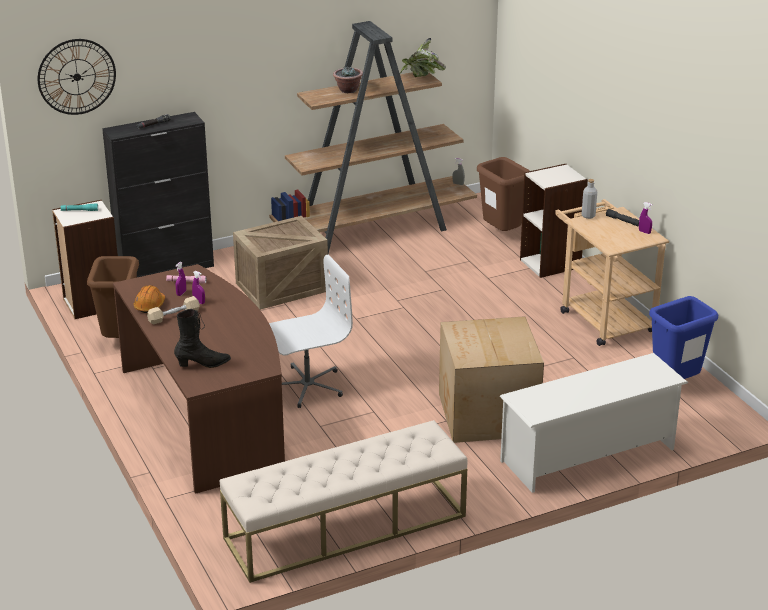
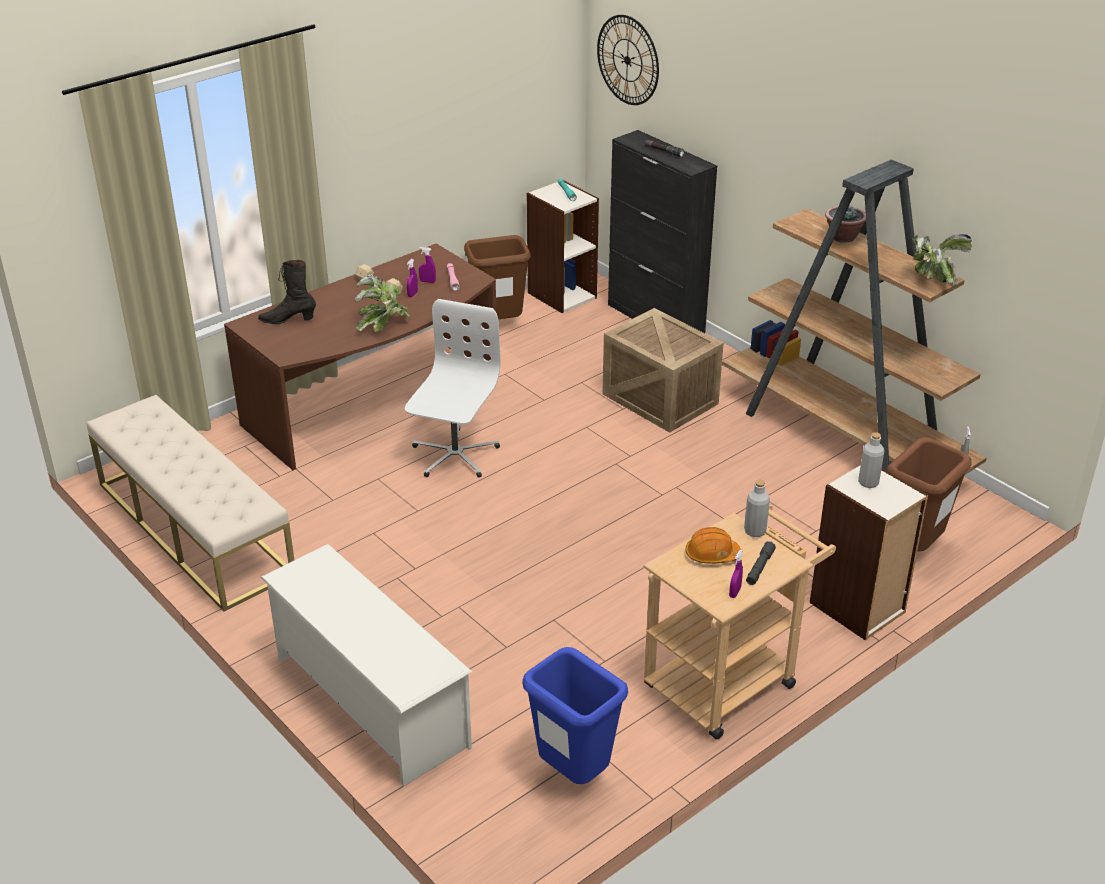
camera: 75 degrees right, 5 degrees up
(150, 305) = (396, 270): orange hard hat -> orange hard hat (712, 555)
(203, 364) = (288, 320): black boot -> black boot turned 120 degrees clockwise
(242, 320) = (383, 325): none -> potted plant
(307, 386) = (454, 455): white office chair -> white office chair turned 120 degrees counterclockwise
(486, 415) = (436, 599): cardboard box -> none
(548, 176) = (868, 482): none -> grey bottle

